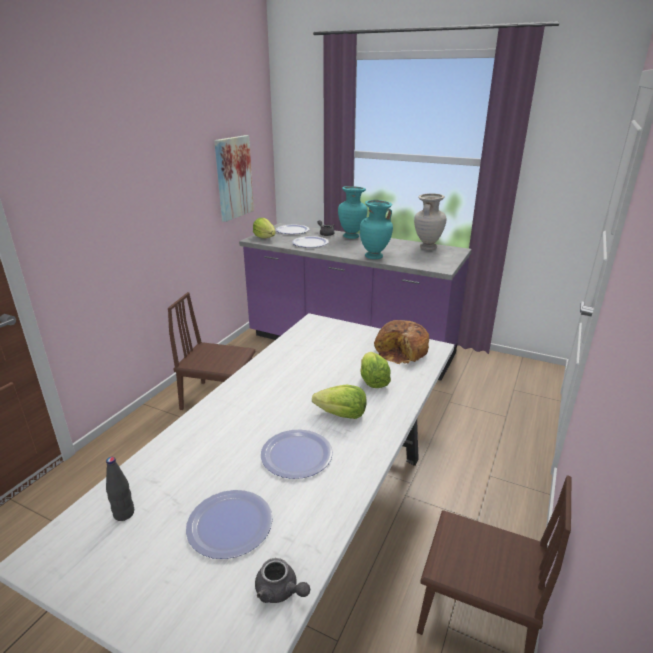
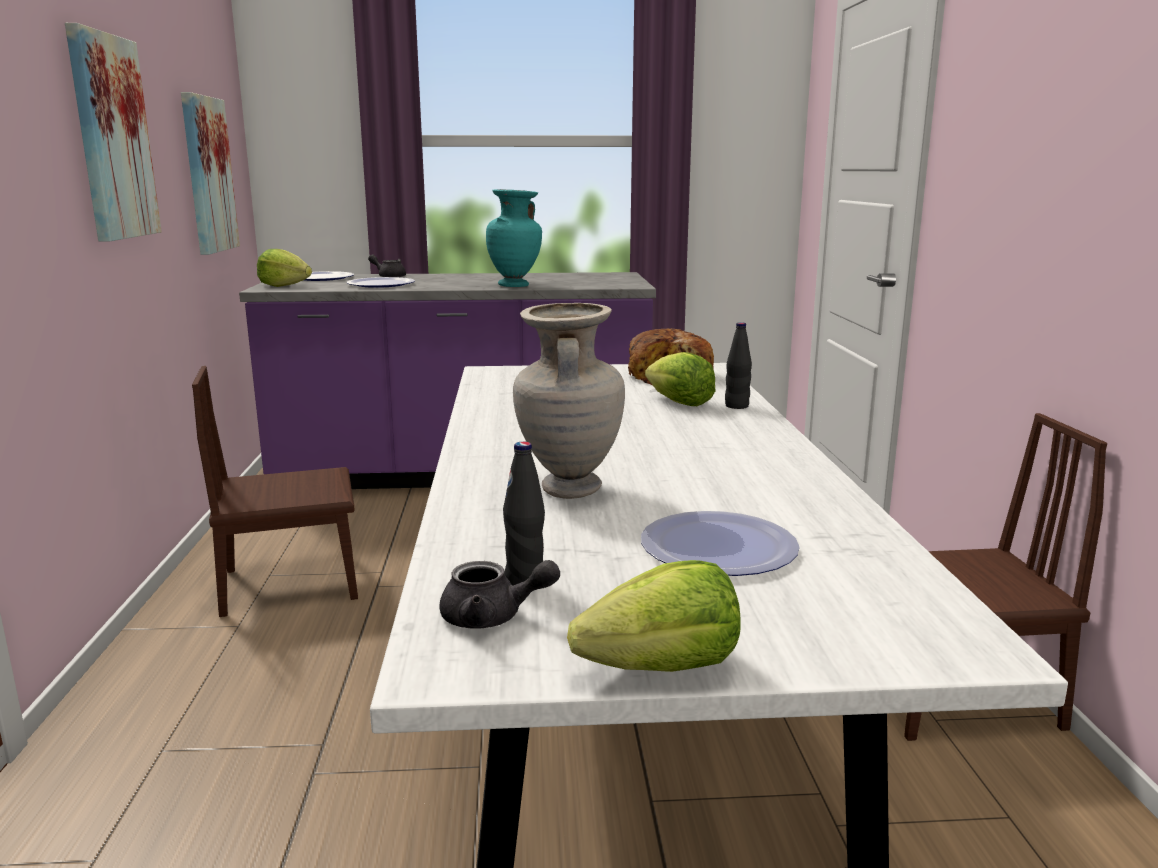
camera: 30 degrees left, 10 degrees down
(154, 180) = (111, 138): none -> picture
(280, 591) = (896, 575): grey teapot -> grey teapot (492, 617)
(297, 455) = (695, 474): plate -> none
(341, 415) = (691, 434): lettuce -> lettuce (663, 668)
(352, 237) = (439, 276): turquoise vase -> none
(401, 394) = (736, 406): none -> black bottle
(427, 247) = (575, 275): beige vase -> beige vase (568, 489)

